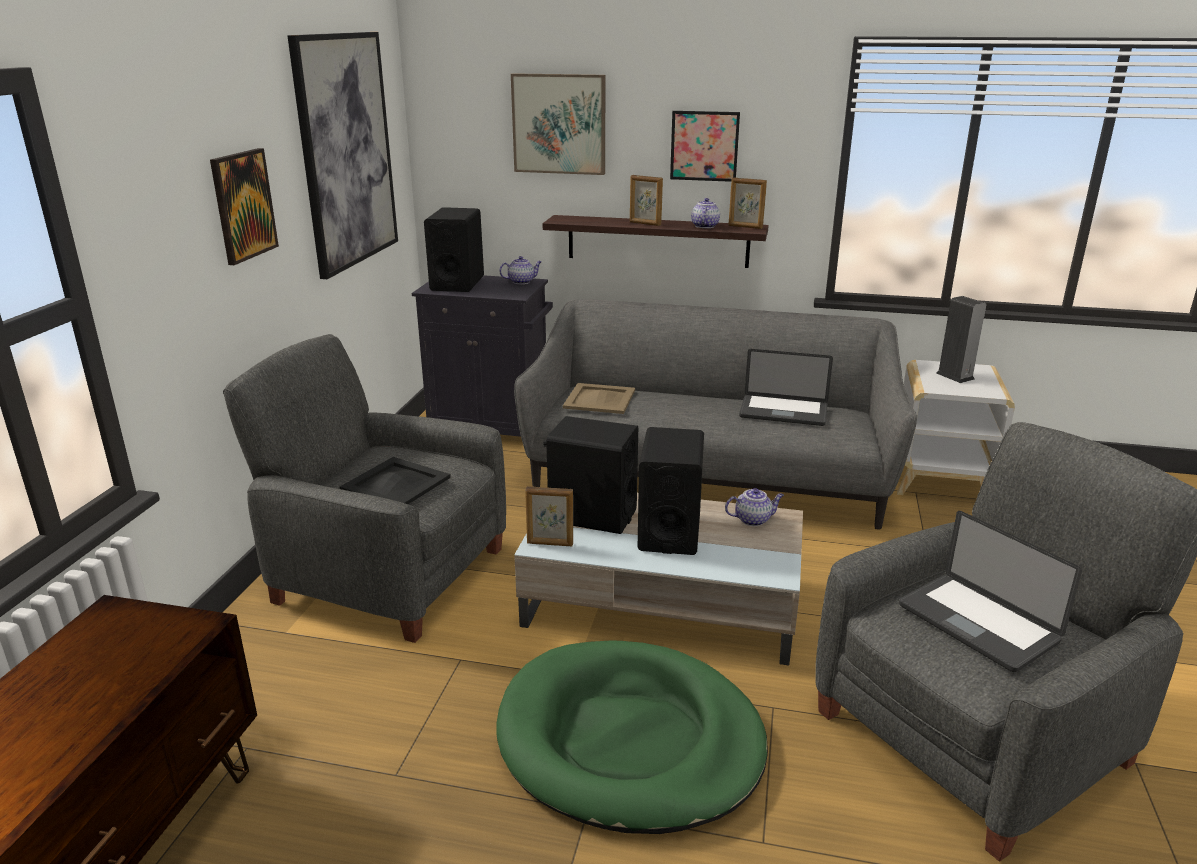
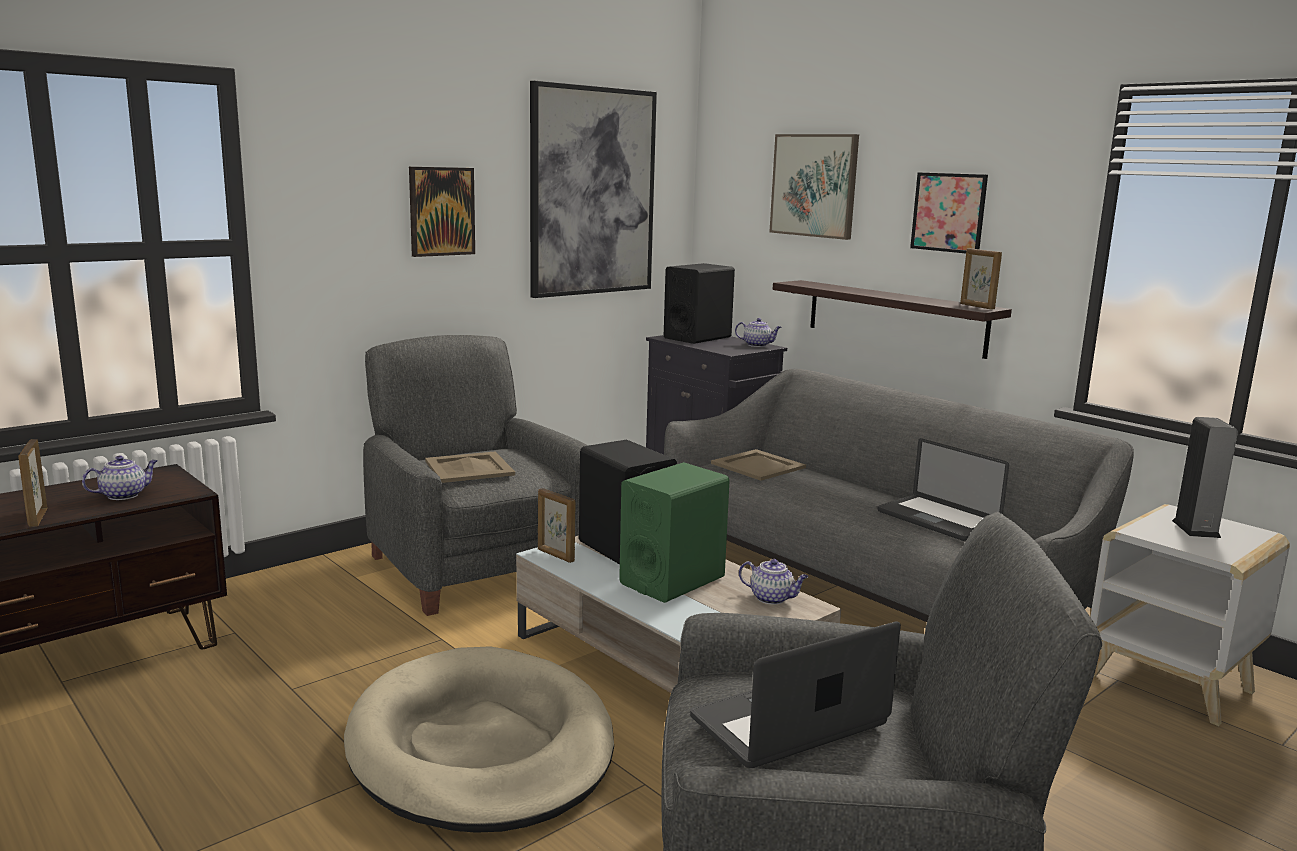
camera: 35 degrees right, 10 degrees down
(397, 483) = (470, 468): black tray -> beige tray
(629, 741) = (481, 747): green dog bed -> beige dog bed
(645, 224) = (871, 293): picture frame -> picture frame (37, 517)
(669, 532) = (672, 580): black speaker -> green speaker
(704, 226) = (931, 301): teapot -> teapot (124, 495)
(977, 623) = (789, 722): laptop -> laptop turned 60 degrees clockwise

